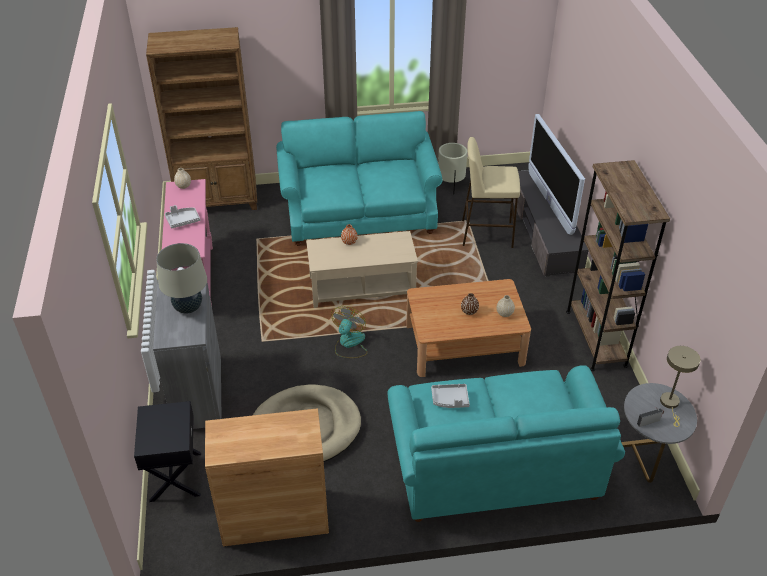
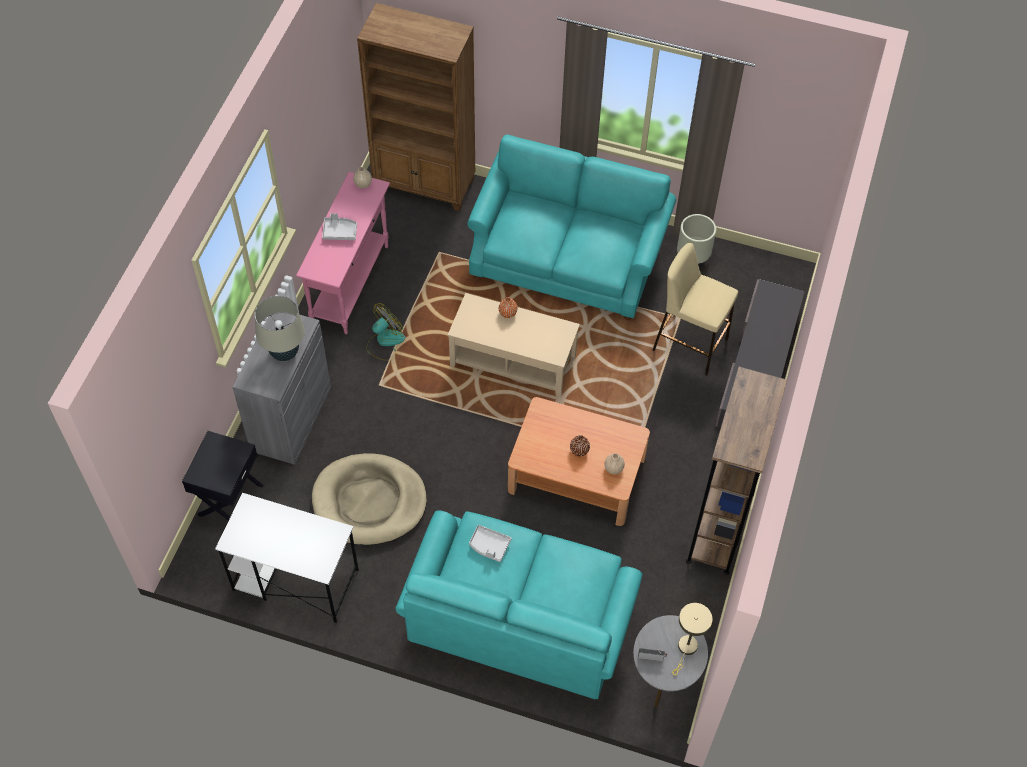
camera: 25 degrees right, 15 degrees up
(274, 517) = (294, 579): brown cabinet -> white desk
(349, 344) = (461, 424): fan -> fan (385, 342)
(549, 203) = (770, 341): television -> none

